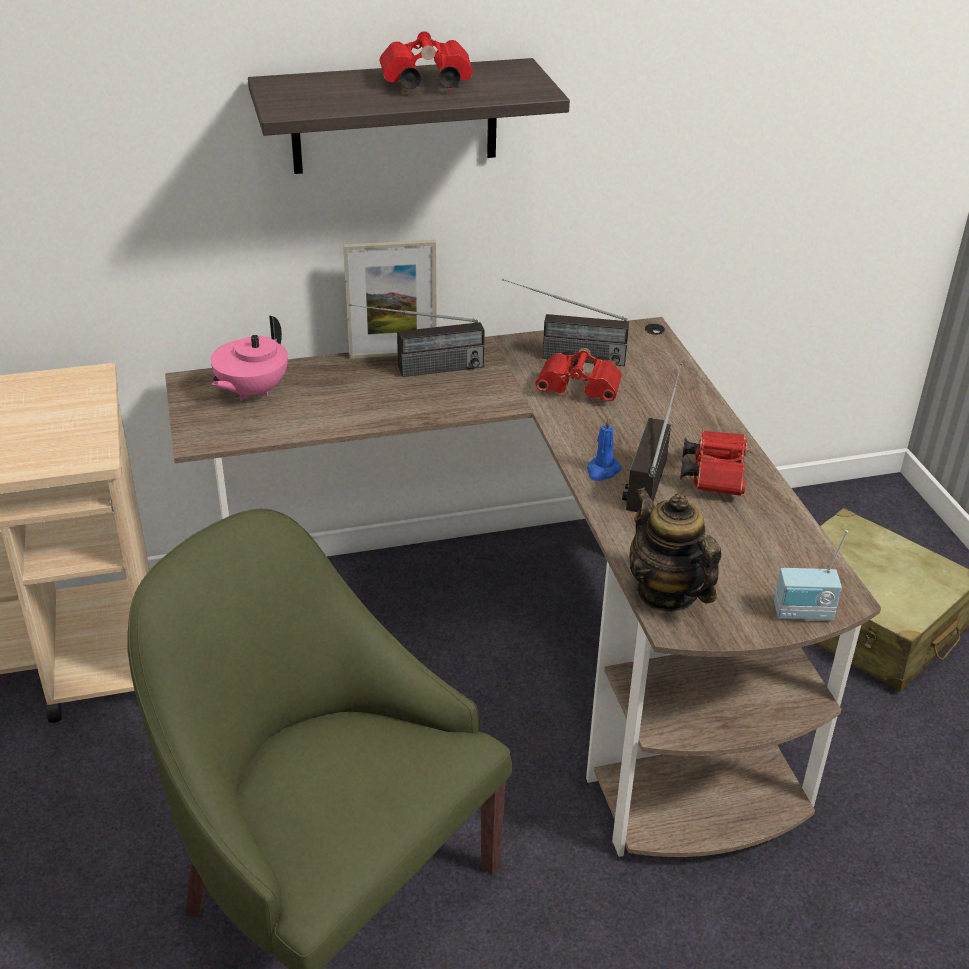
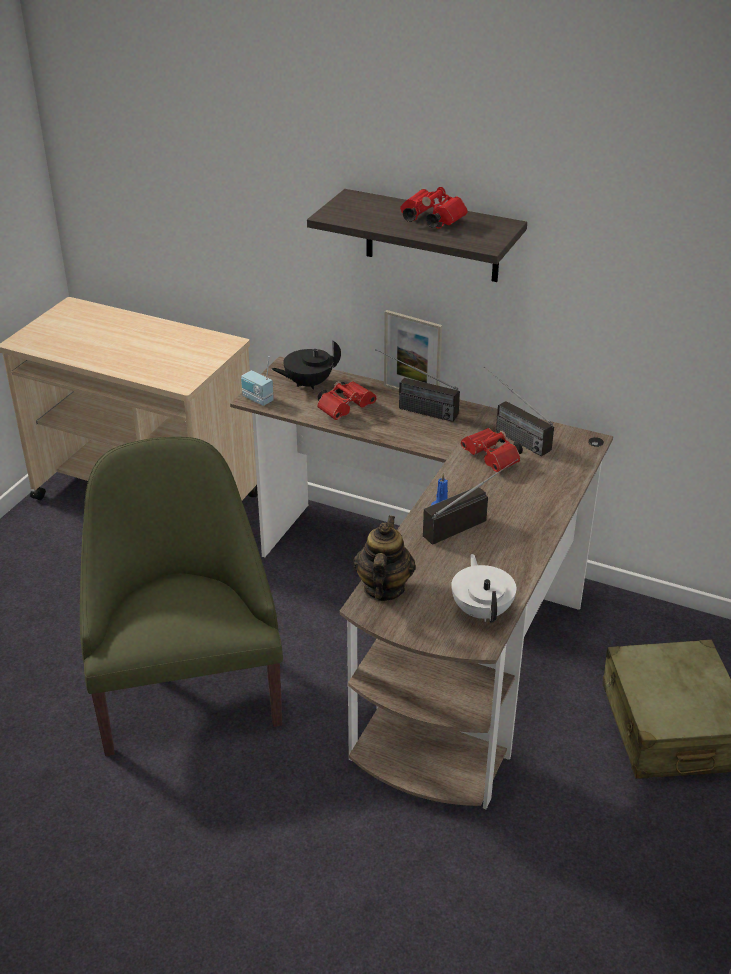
camera: 40 degrees right, 0 degrees up
(251, 391) = (308, 383): pink teapot -> black teapot
(714, 474) = (504, 542): red binoculars -> red binoculars (346, 408)
(796, 560) = (482, 610): none -> white teapot
(803, 614) = (443, 638): radio -> radio (257, 399)

